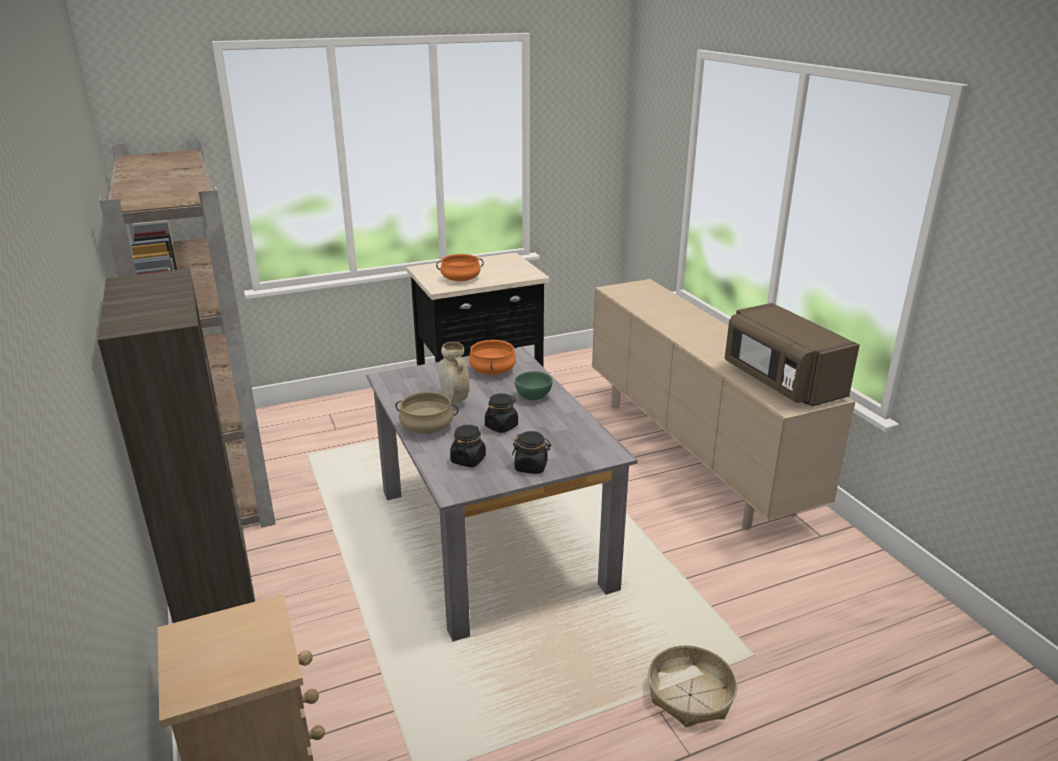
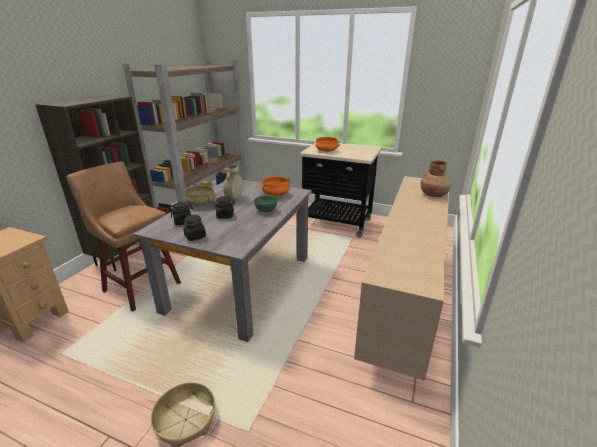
camera: 45 degrees right, 0 degrees up
(351, 632) = (140, 286): none -> brown stool
(669, 302) = (433, 195): none -> brown vase
(781, 381) = (410, 262): brown microwave -> none

